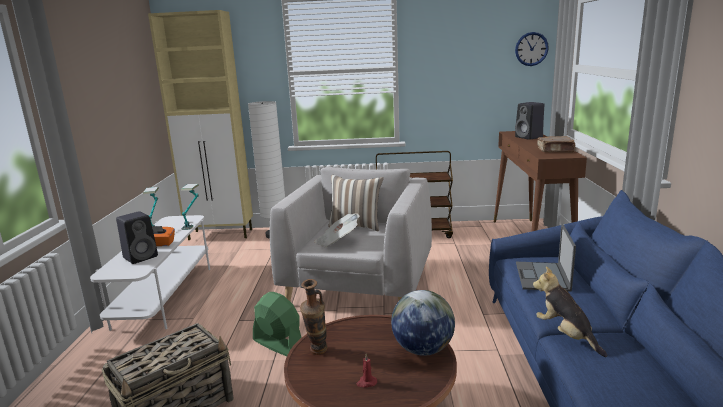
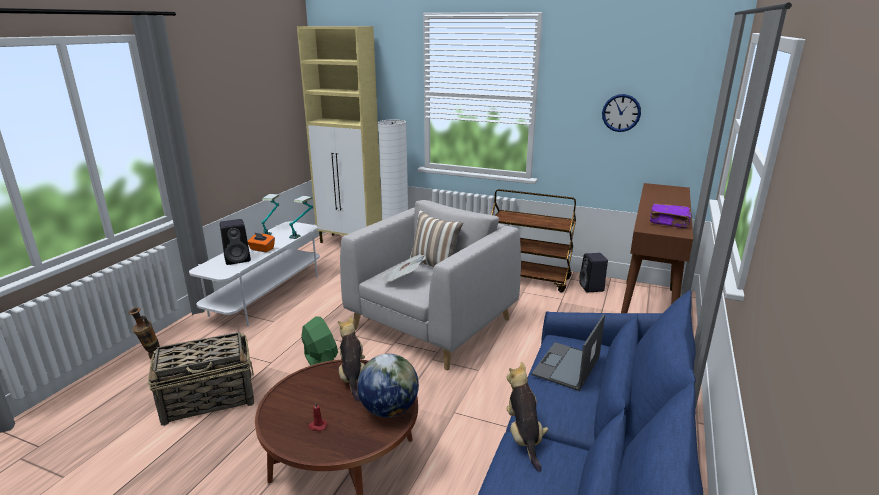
camera: 20 degrees right, 5 degrees up
(317, 353) = (303, 386): vase -> vase (151, 358)
(360, 332) = (353, 377): none -> plush toy
(529, 137) = (666, 197): black speaker -> black speaker (592, 288)
(531, 49) = (697, 90): wall clock -> wall clock (621, 113)
(555, 151) = (669, 223): brown book -> purple book

